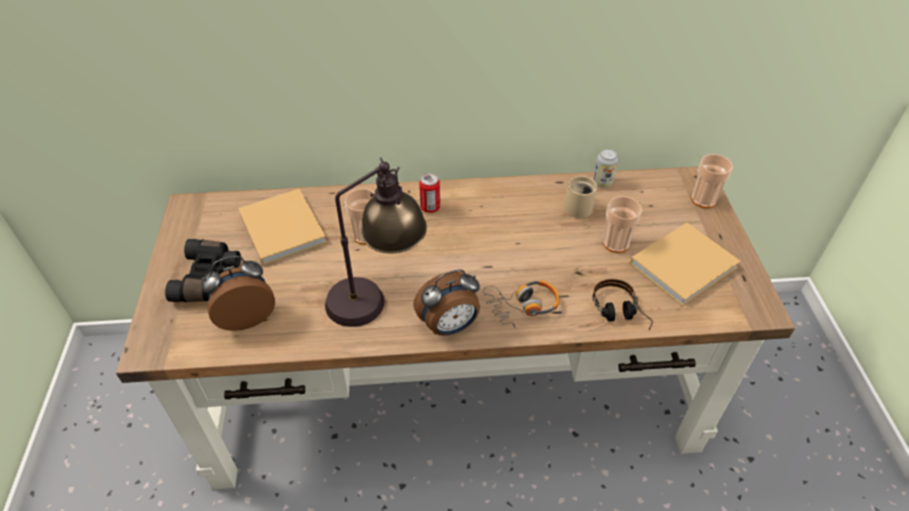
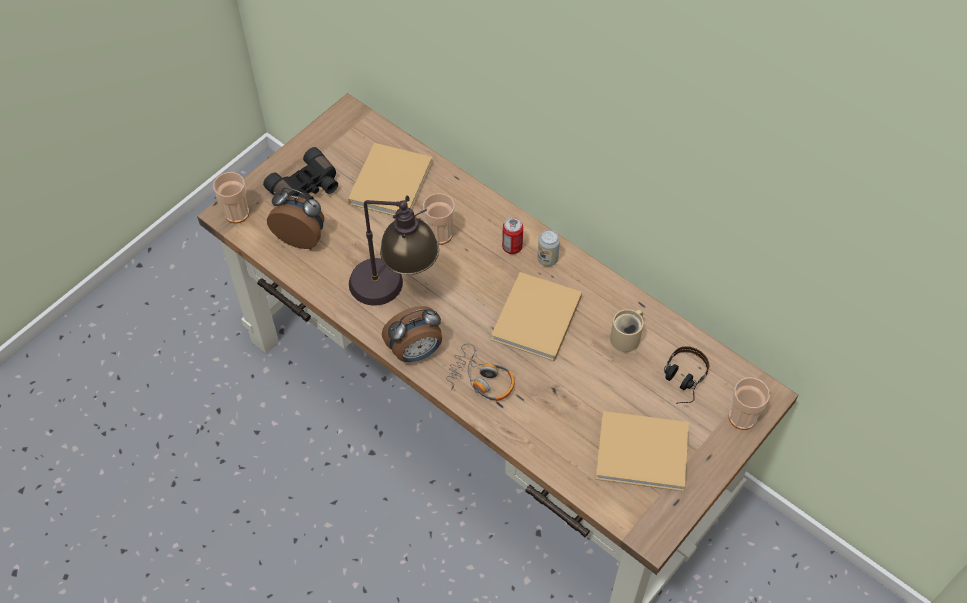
camera: 45 degrees right, 10 degrees up
(449, 326) = (416, 352): alarm clock -> alarm clock turned 45 degrees counterclockwise
(507, 240) = (535, 320): none -> beige book
(602, 182) = (677, 333): can -> can (547, 259)
(615, 243) = (614, 392): cup -> cup (237, 213)
(620, 315) = (540, 445): headphones -> headphones (681, 382)

